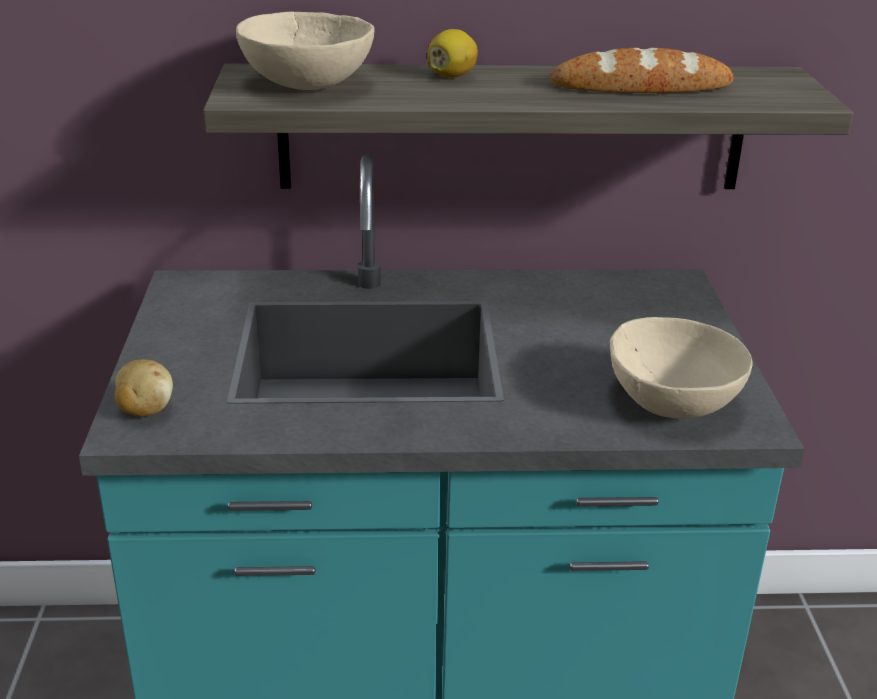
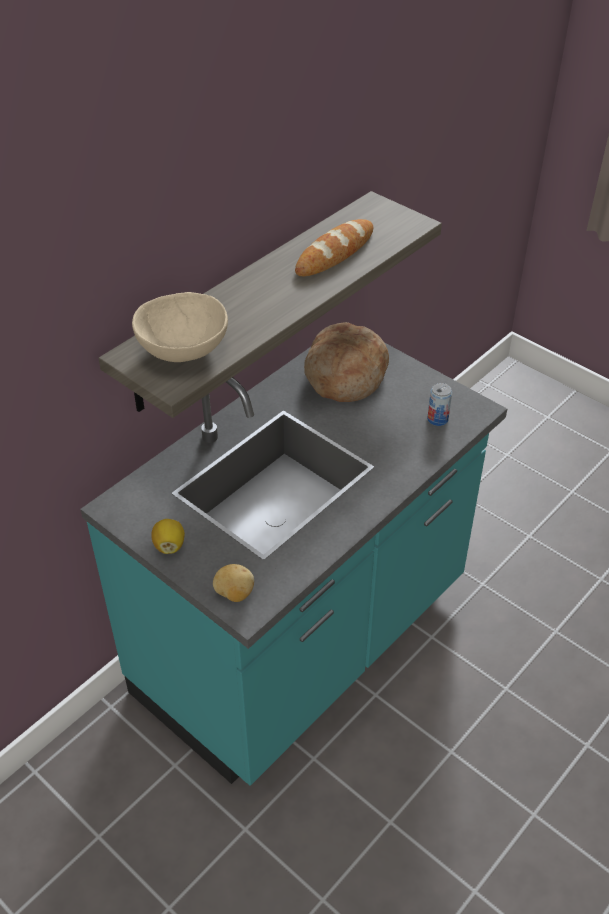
camera: 45 degrees left, 15 degrees up
(452, 76) = (238, 296): lemon -> lemon (169, 545)
(617, 308) = (345, 375): none -> bread
(672, 404) = (437, 419): beige bowl -> can

